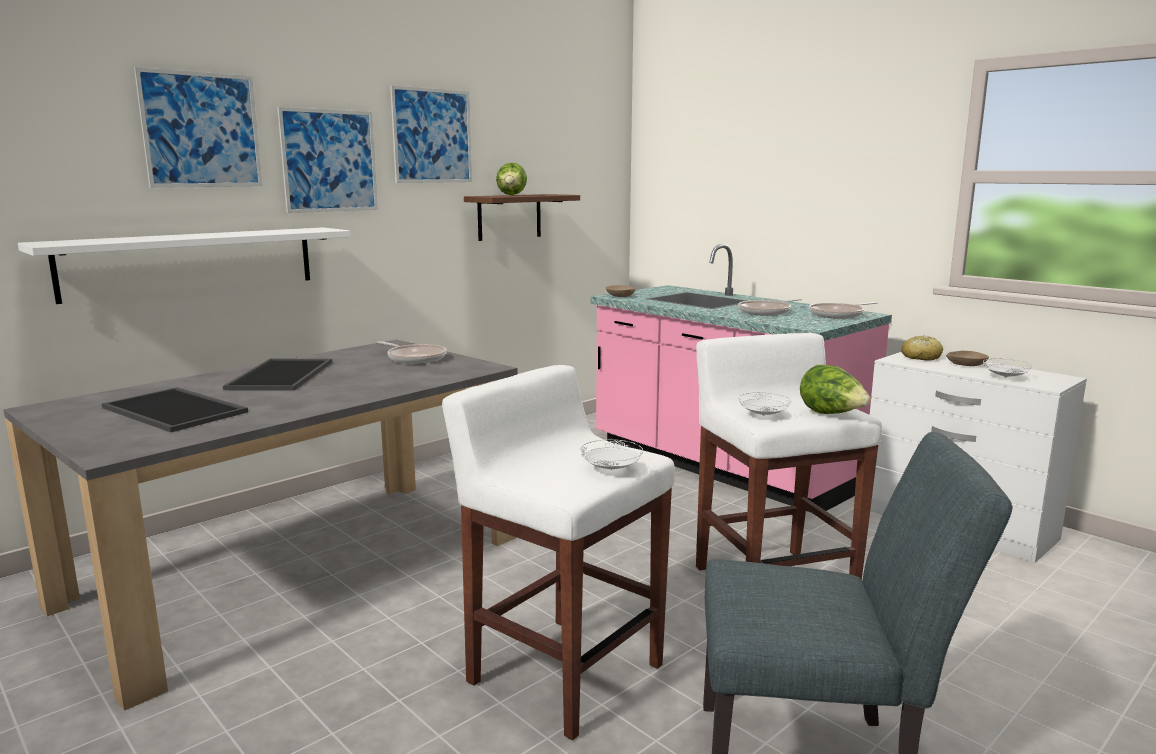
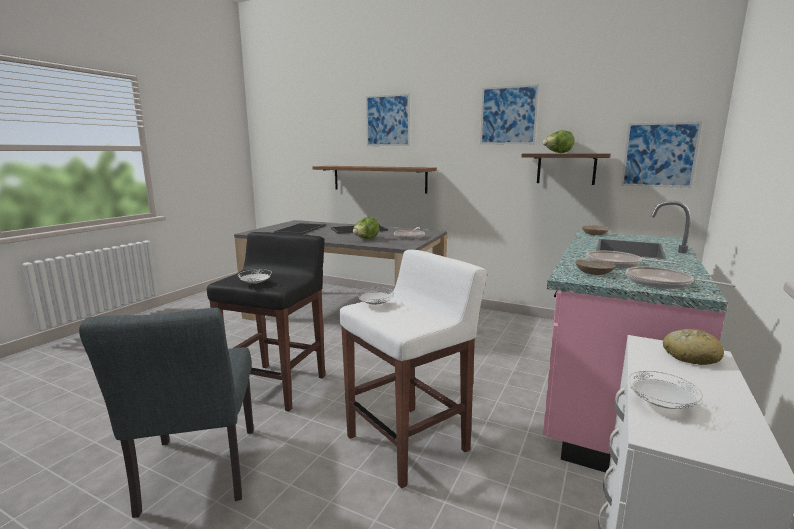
camera: 70 degrees right, 0 degrees up
(191, 262) = (379, 179): white shelf -> brown shelf
(329, 161) = (443, 133): picture -> picture (659, 155)
(563, 672) = (277, 386): white stool -> black stool
(832, 414) = (395, 322): lettuce -> lettuce (366, 239)
(966, 365) = (697, 382): beige bowl -> beige bowl (593, 273)

